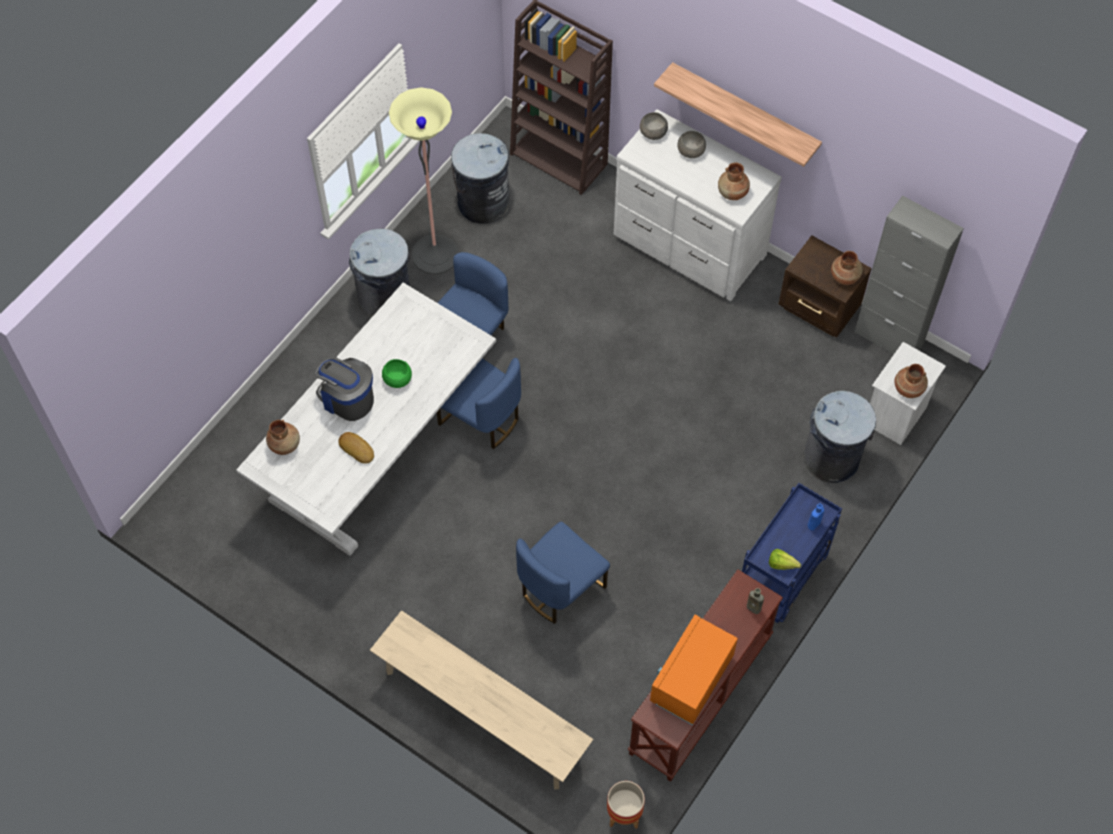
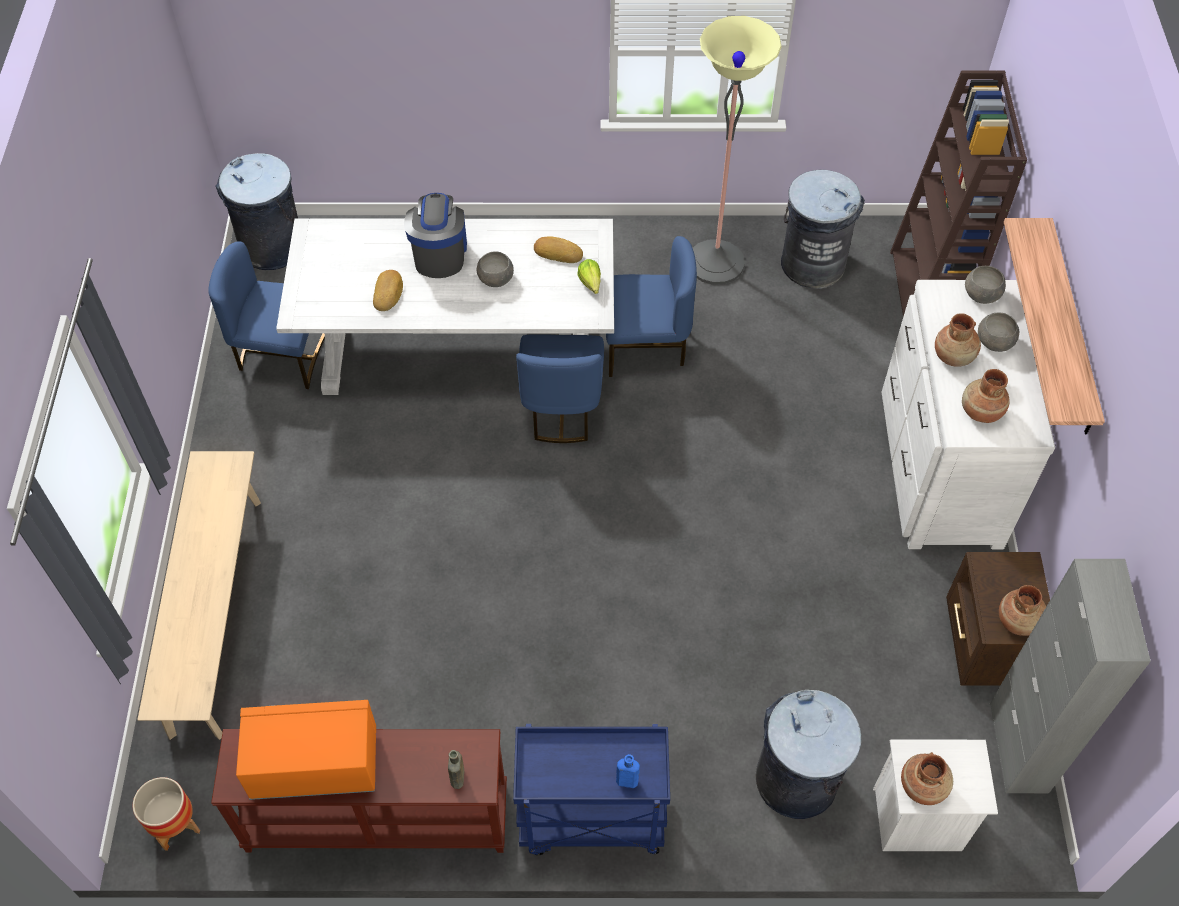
camera: 55 degrees right, 5 degrees down
(285, 444) = (350, 237): brown vase -> brown vase (954, 356)
(385, 298) = (630, 254): grey trash can -> grey trash can (272, 248)
(398, 379) = (496, 278): green bowl -> grey bowl
(406, 330) = (558, 252): none -> bread
(560, 588) = (415, 597): blue chair -> blue chair (282, 354)
(784, 565) = (543, 780): lettuce -> lettuce (590, 286)

